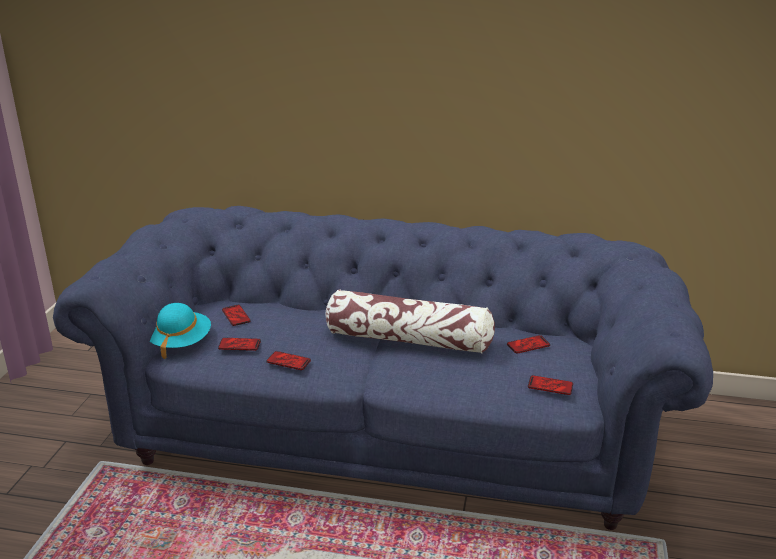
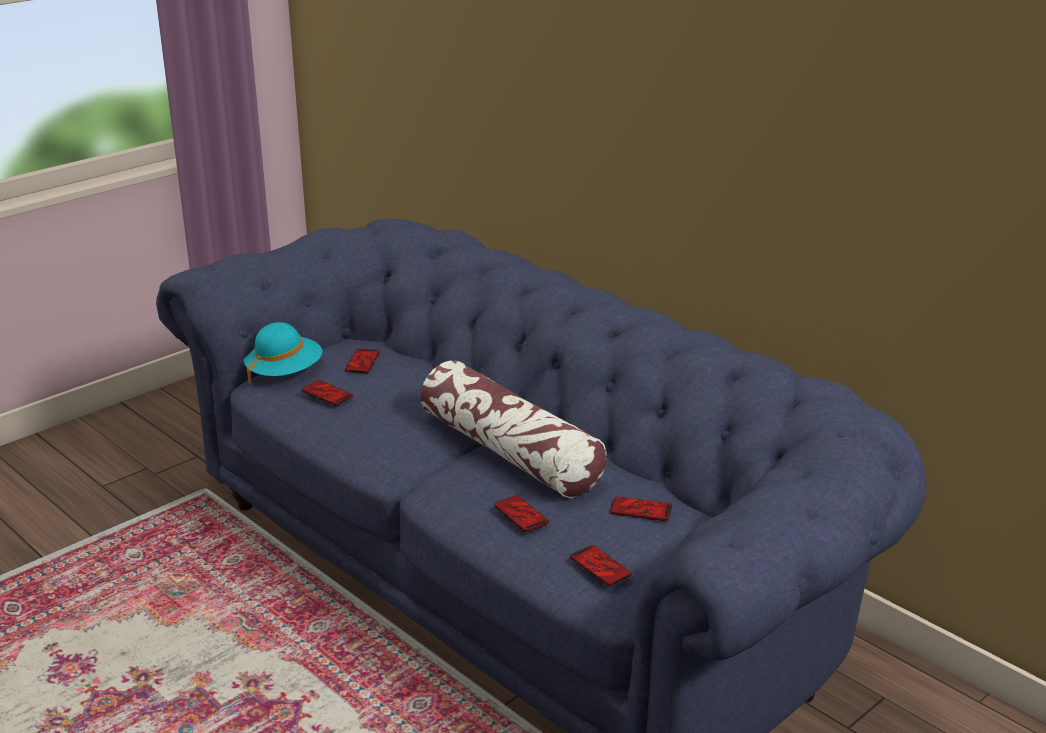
camera: 35 degrees right, 0 degrees up
(288, 361) = (353, 429): phone -> phone (521, 515)

